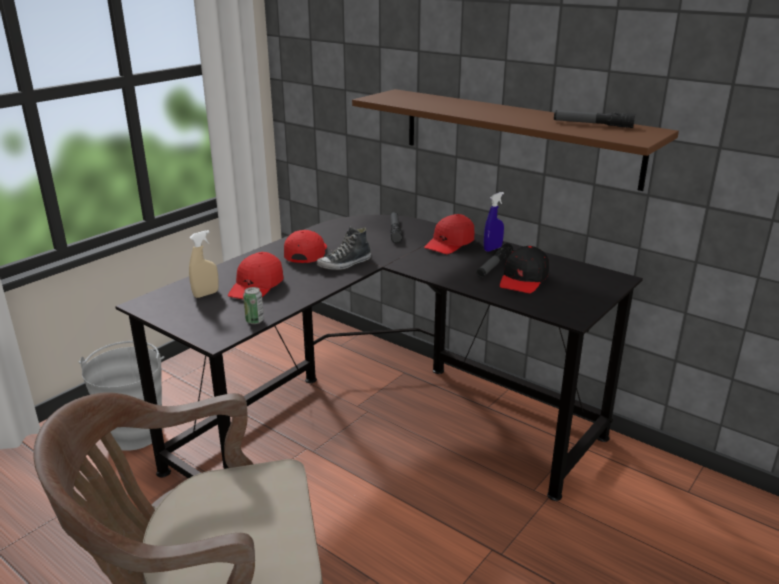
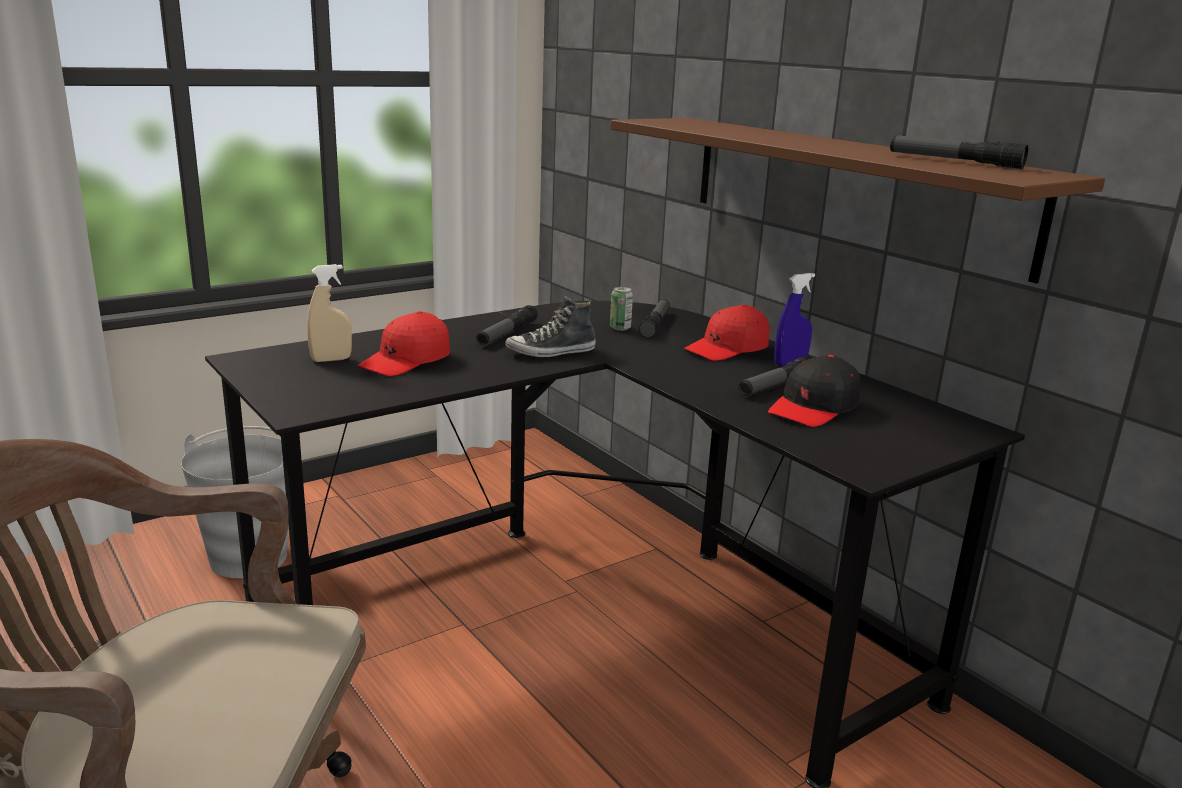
camera: 15 degrees right, 5 degrees down
(255, 321) = (368, 399): can -> can (620, 328)
(306, 254) = (506, 333): red cap -> flashlight

